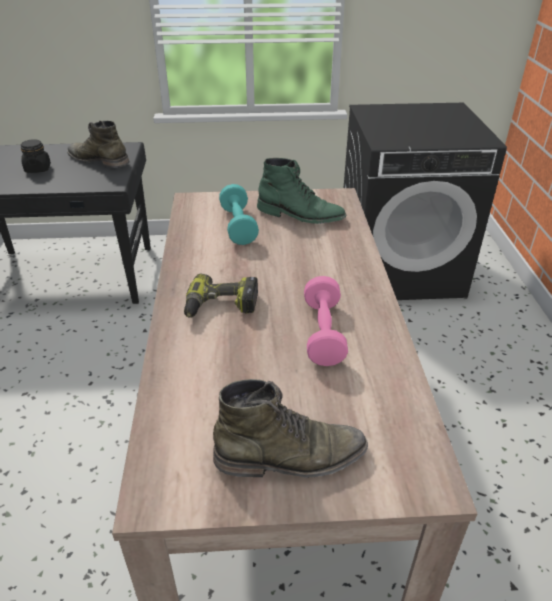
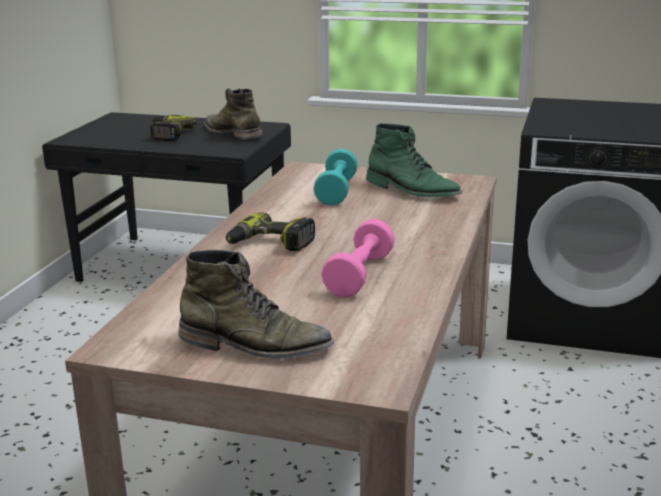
camera: 20 degrees right, 15 degrees down
(38, 169) = (168, 134): black jar -> power drill

